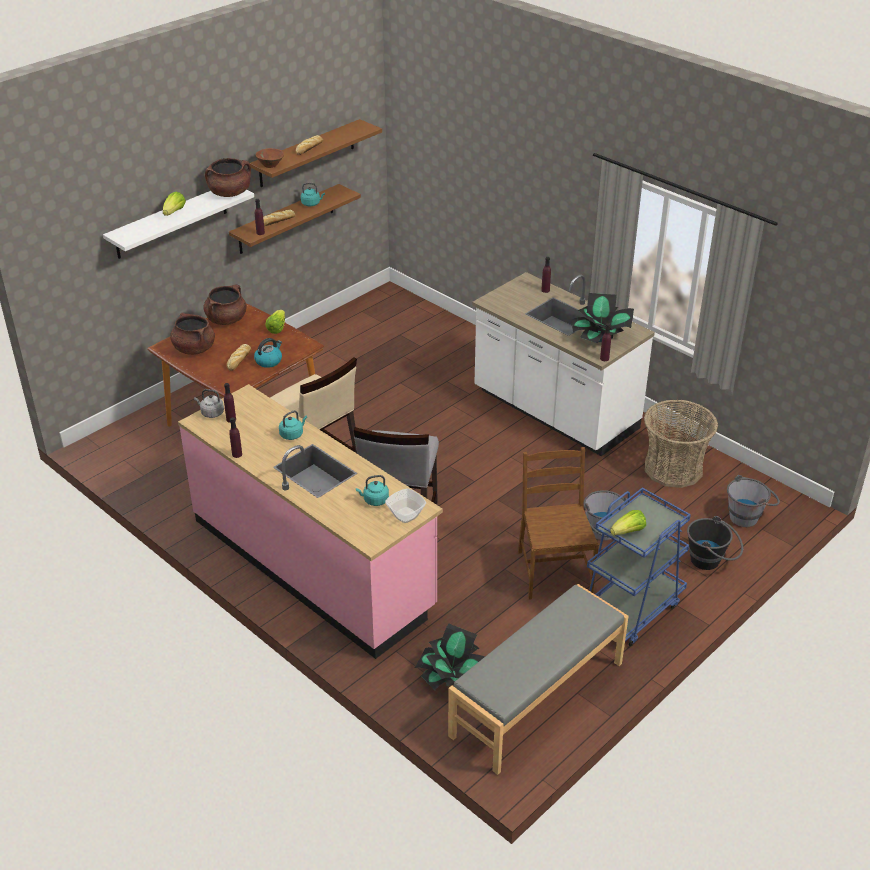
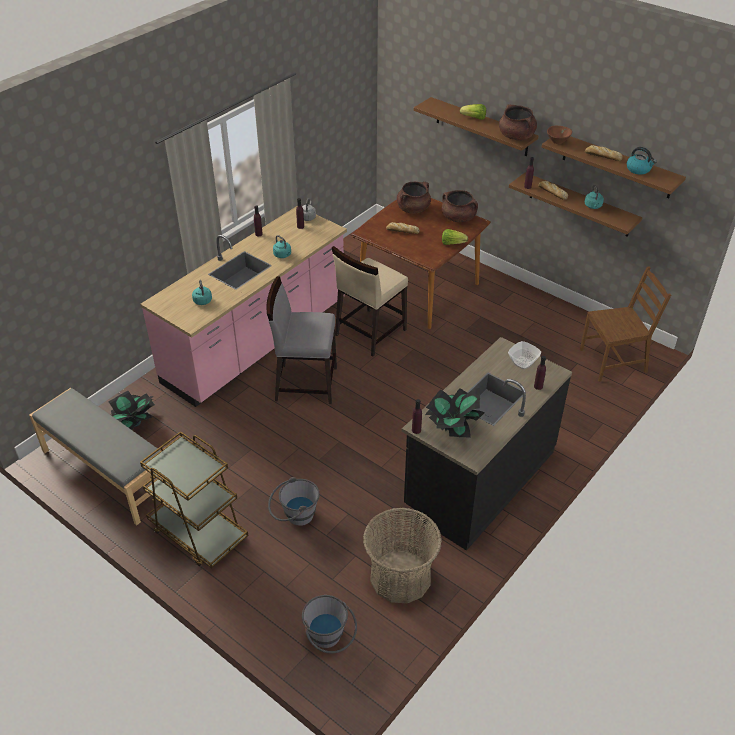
camera: 85 degrees right, 5 degrees up
(171, 221) = (481, 127): white shelf -> brown shelf
(269, 361) = (403, 245): kettle -> kettle (639, 169)
(406, 515) = (184, 316): bowl -> bowl (523, 363)
(553, 571) = (247, 480): brown chair -> brown chair (613, 361)
(554, 411) = (479, 479): white counter -> black counter
(628, 532) = (174, 456): lettuce -> none
(630, 610) = (198, 533): blue cart -> brown cart
(711, 561) = (259, 600): black bucket -> none

